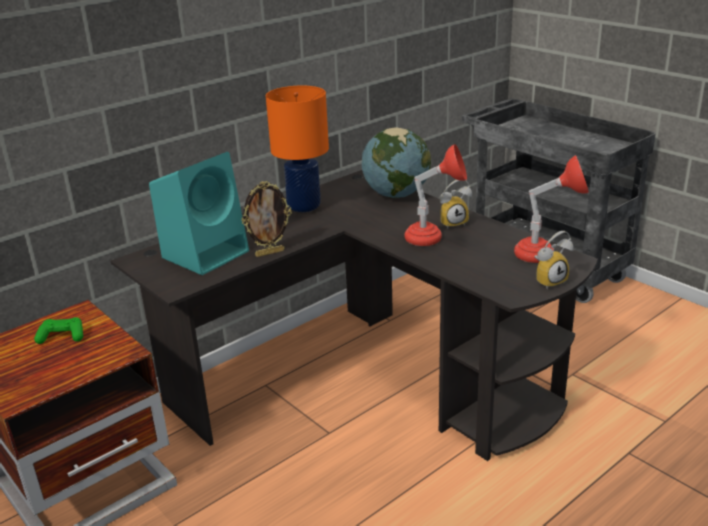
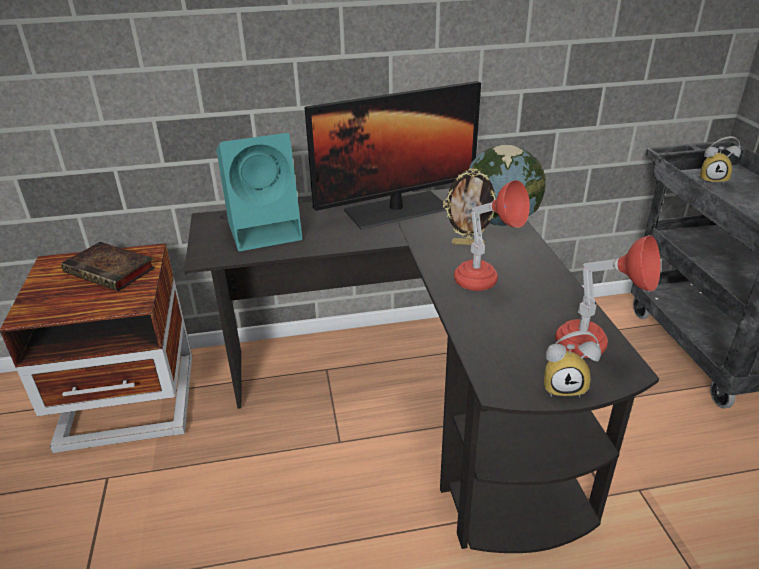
camera: 30 degrees right, 5 degrees up
(62, 337) = (112, 271): green game controller -> book
(269, 253) = (317, 247): picture frame -> picture frame (468, 243)
(304, 208) = (397, 210): orange table lamp -> monitor
(453, 223) = (527, 271): alarm clock -> alarm clock (713, 179)

